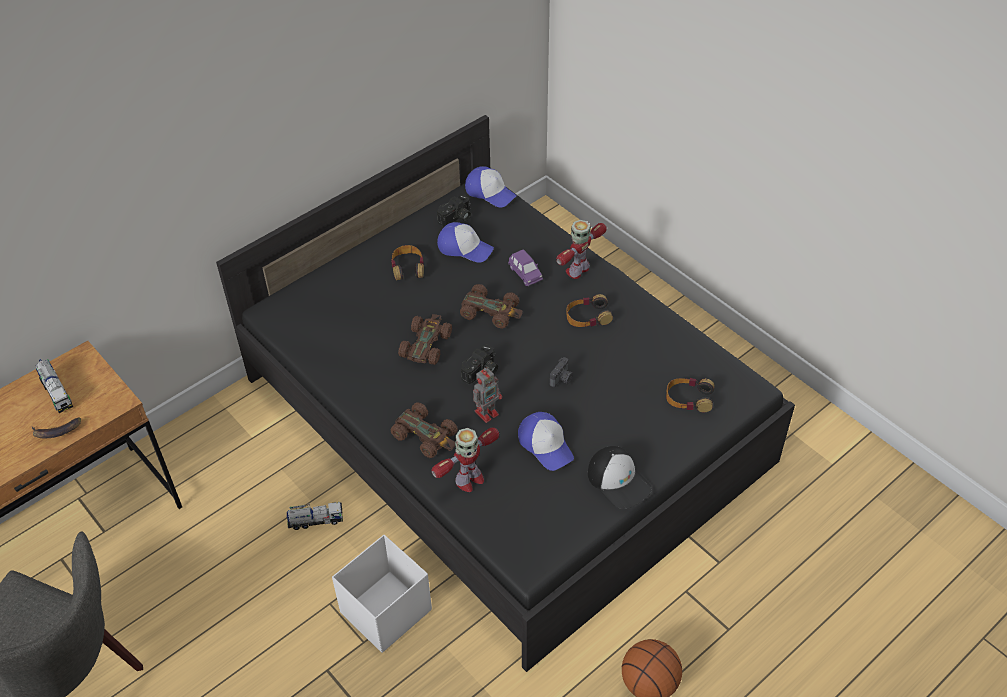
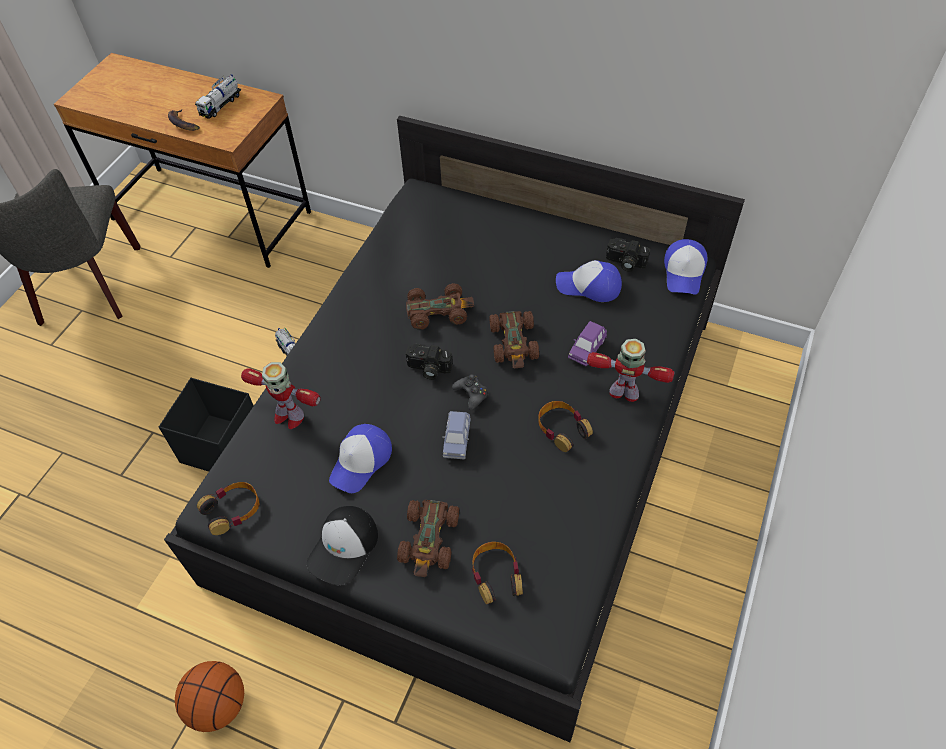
camera: 65 degrees right, 5 degrees up
(384, 612) = (222, 446): white storage box -> black storage box
(408, 267) = (531, 256): headphones -> headphones (232, 510)
(425, 435) = (328, 360): brown toy car -> brown toy car (429, 540)
(464, 248) = (589, 286): cap -> cap turned 105 degrees clockwise
(487, 412) = (380, 396): toy robot -> none
(524, 355) = (471, 394): none -> black game controller
(562, 379) = (457, 440): camera -> blue toy car

